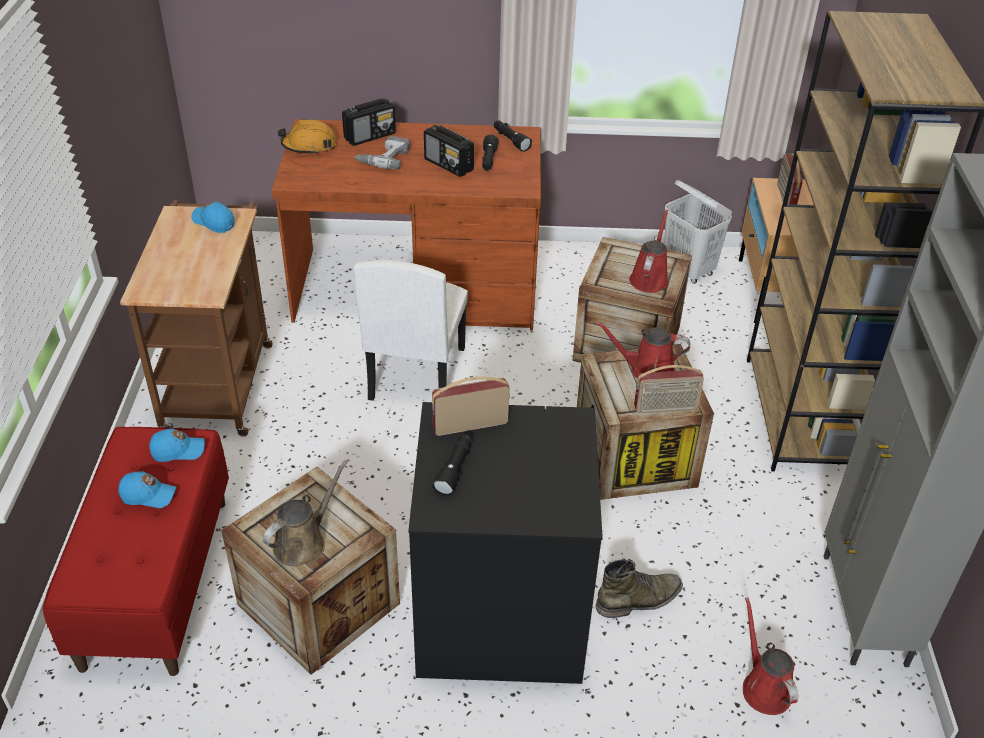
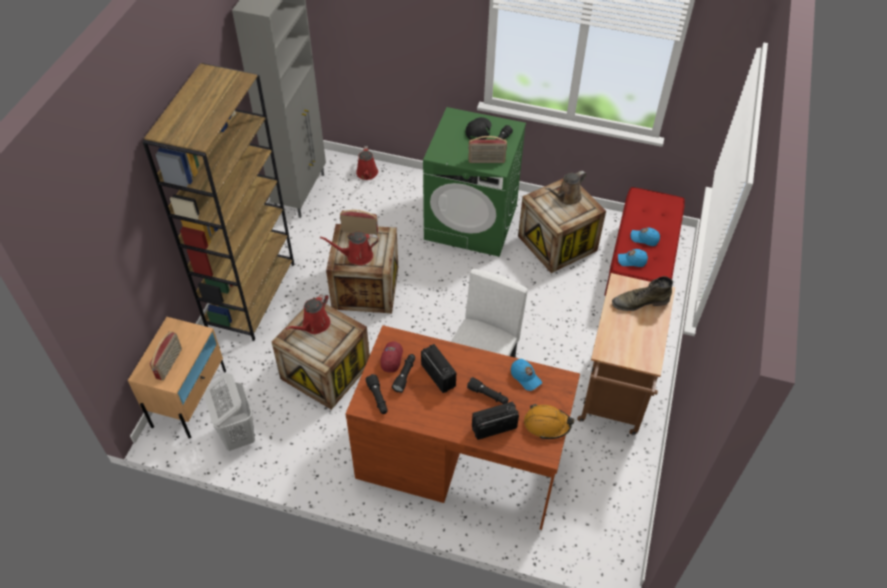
camera: 165 degrees left, 10 degrees up
(214, 222) = (621, 349): blue cap -> blue cap (525, 377)
(383, 158) = (488, 395): power drill -> black flashlight
(499, 615) = (471, 222): black washing machine -> green washing machine
(508, 490) = (478, 130): none -> black cap
(512, 171) = (391, 358): none -> red cap
(639, 599) = (402, 216): green boot -> green boot (640, 302)
(647, 370) = (356, 256): red watering can -> red watering can turned 150 degrees clockwise

